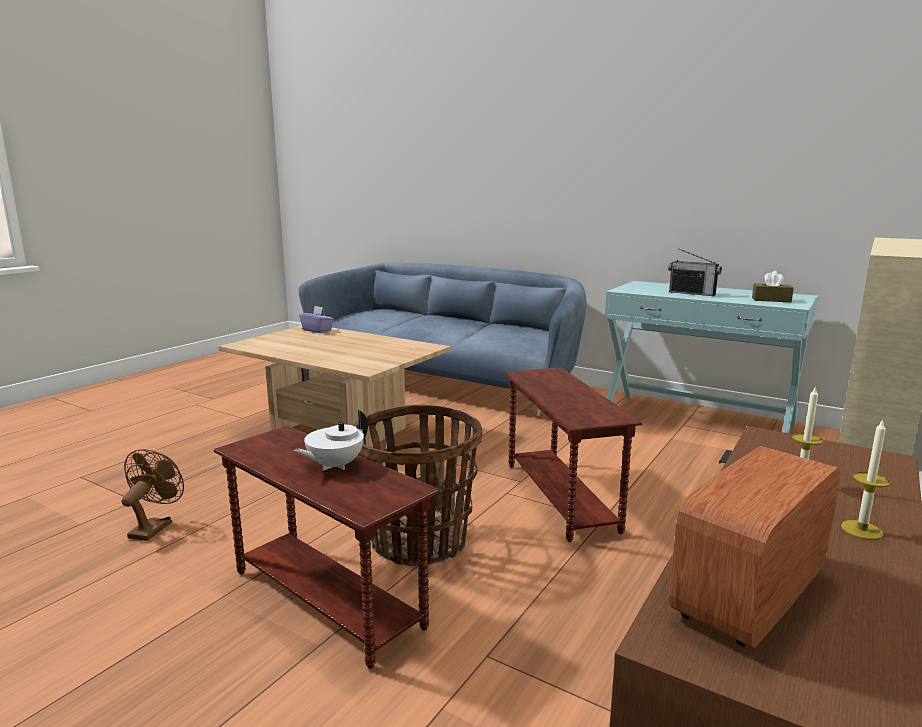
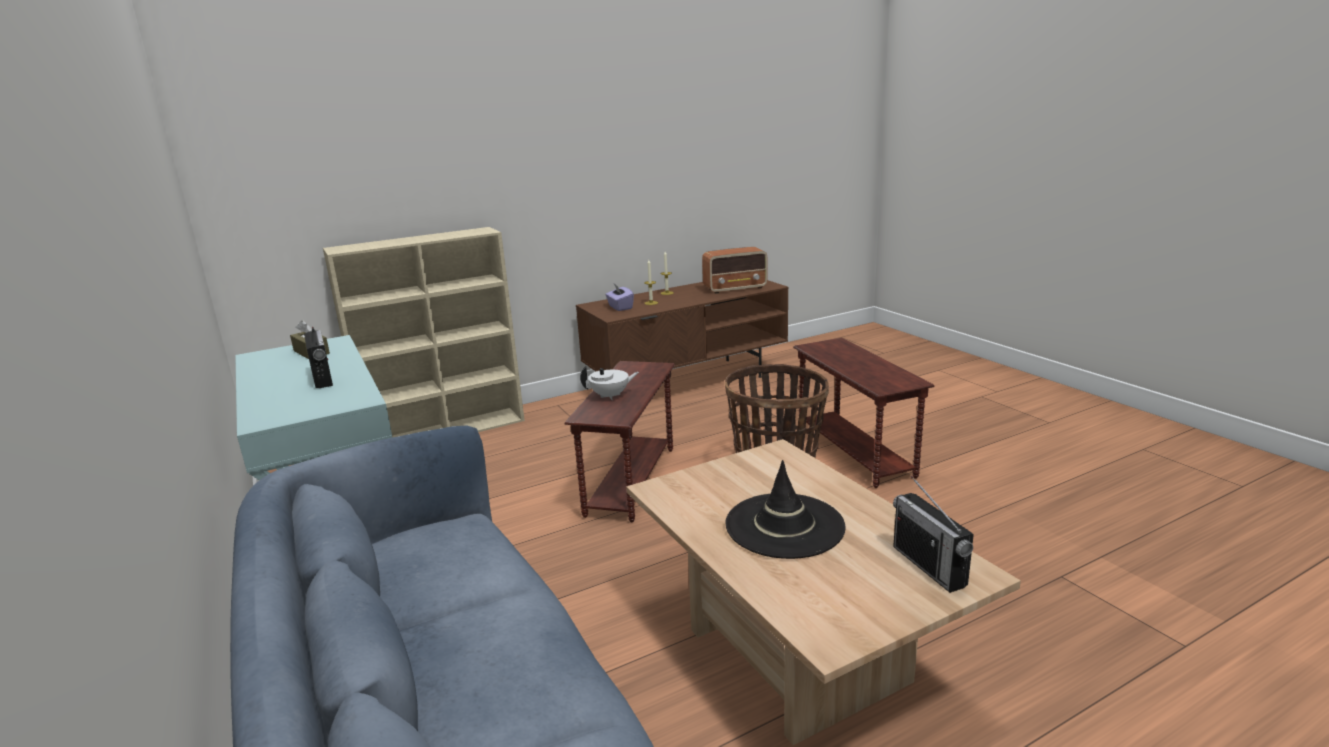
camera: 150 degrees left, 5 degrees up
(154, 527) = (1013, 534): brown fan -> none
(263, 343) = (929, 566): none -> radio
(317, 330) = (813, 613): purple tissue box -> purple tissue box (620, 307)
(334, 465) = (847, 361): white teapot -> white teapot (610, 396)
(342, 345) = (784, 526): none -> black hat

